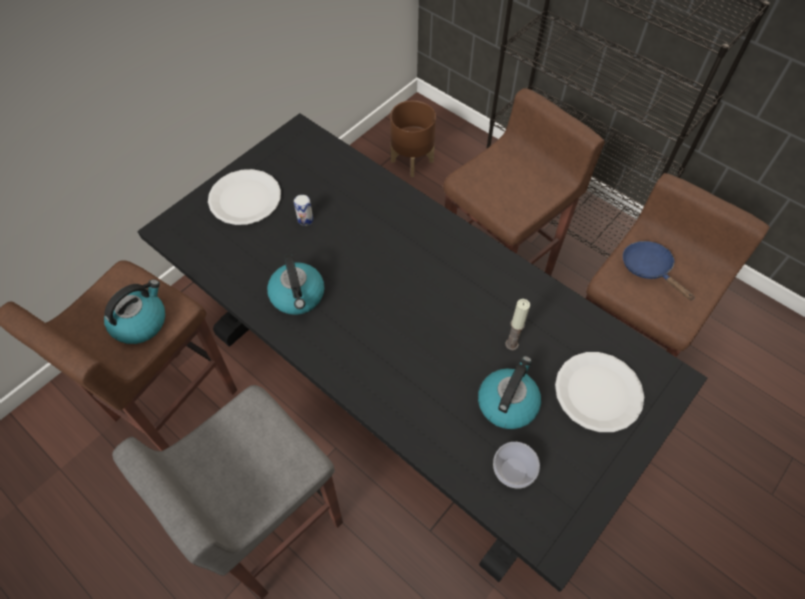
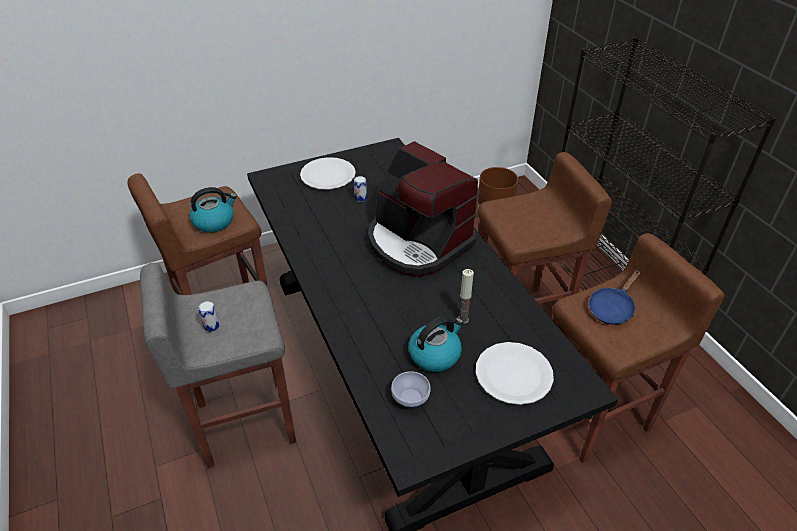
camera: 25 degrees right, 15 degrees down
(232, 477) = (211, 326): none -> can
(298, 296) = (325, 240): kettle -> none
(407, 260) = (417, 243): none -> coffee machine
(649, 269) = (612, 308): blue frying pan -> blue frying pan turned 135 degrees counterclockwise

